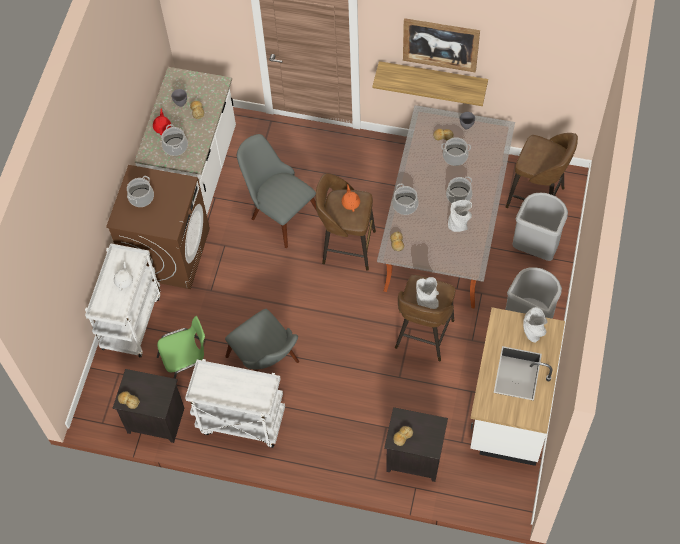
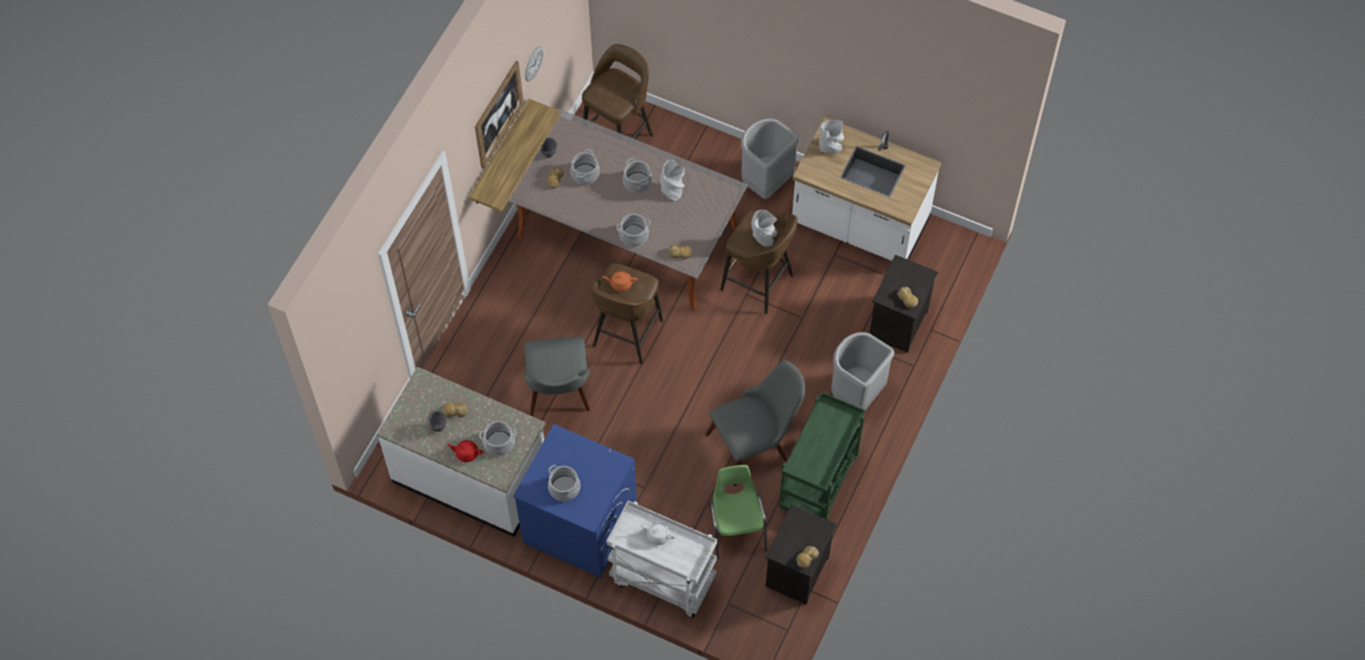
camera: 80 degrees left, 0 degrees up
(168, 252) = (579, 525): brown washing machine -> blue washing machine
(240, 422) = (819, 483): white cart -> green cart
(279, 212) = (559, 396): grey chair -> grey chair turned 60 degrees counterclockwise
(505, 60) = (533, 63): none -> wall clock
(536, 247) = (679, 154): grey trash can -> grey trash can (856, 394)

